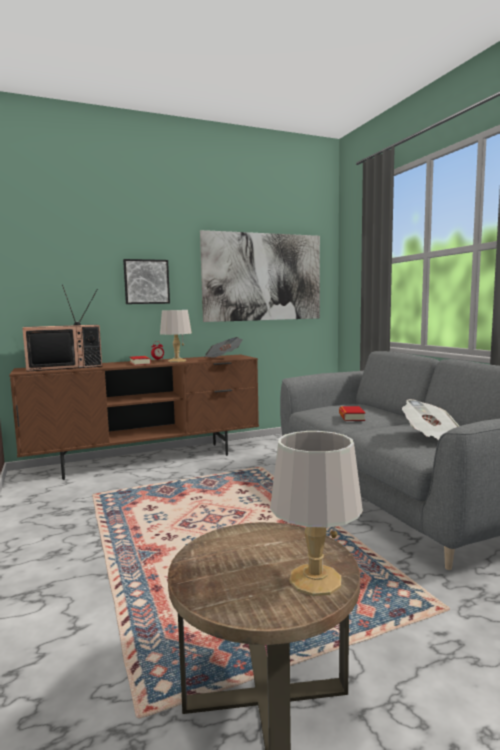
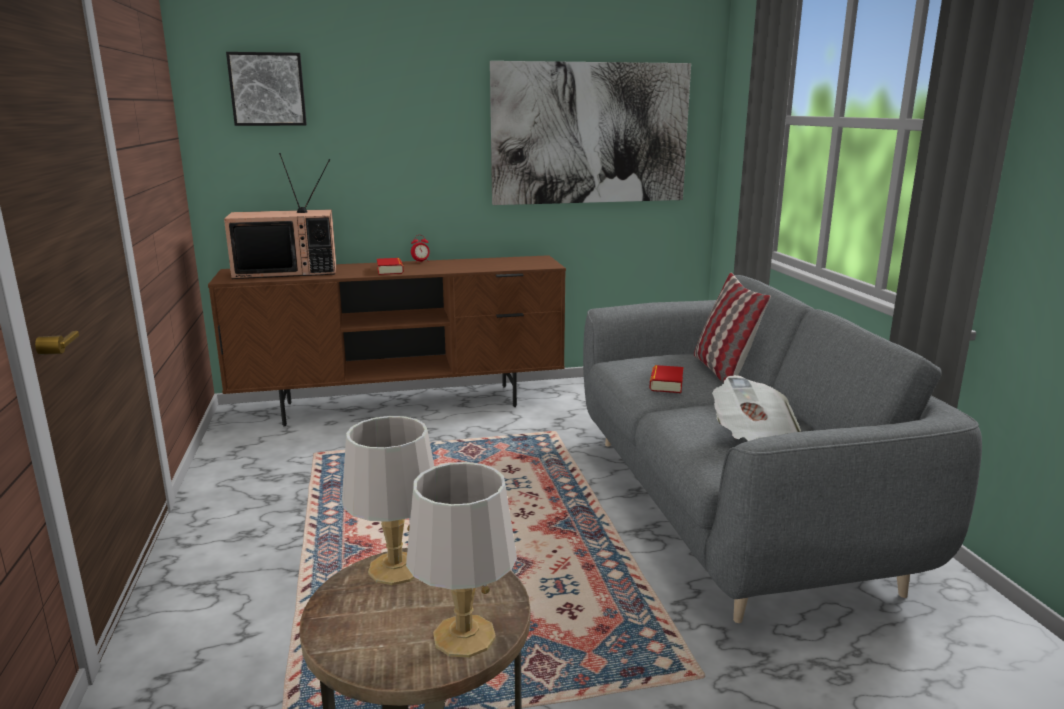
camera: 10 degrees right, 10 degrees up
(146, 282) = (406, 143): picture -> picture (267, 89)
(176, 361) = (444, 267): grey table lamp -> grey table lamp (395, 568)
(223, 358) = (514, 266): newspaper -> none
(380, 409) = (723, 371): none -> pillow

